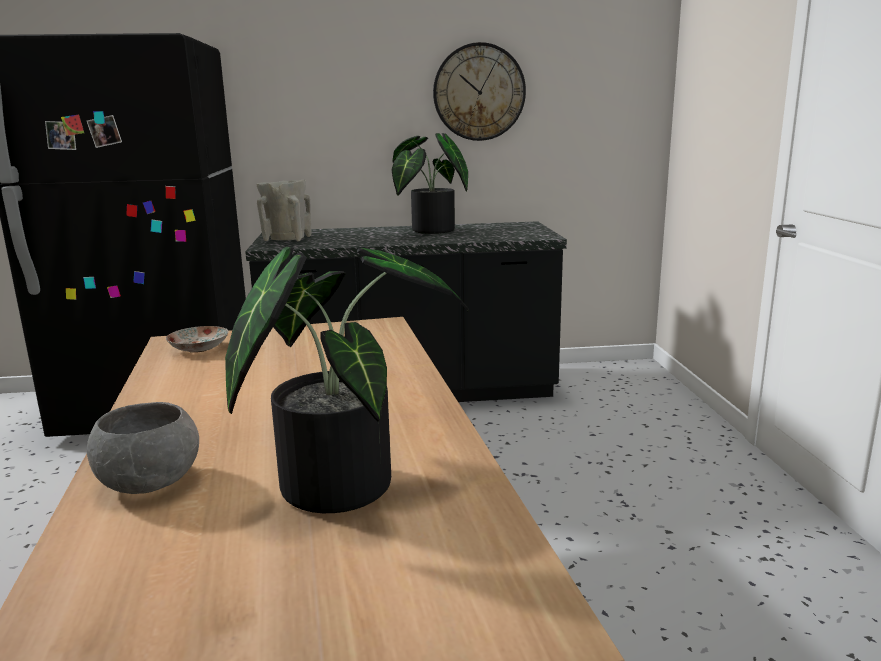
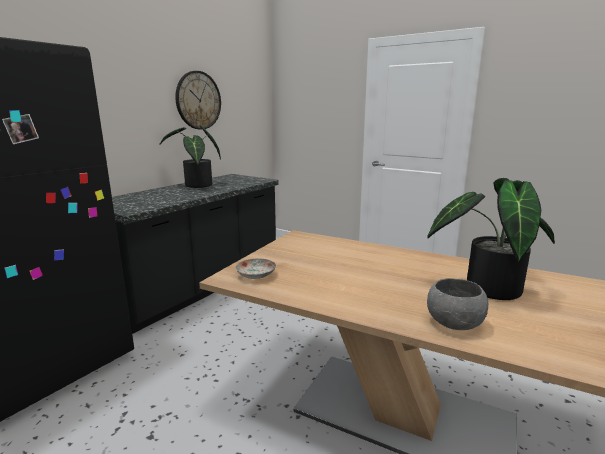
camera: 50 degrees left, 0 degrees up
(287, 239) = (126, 205): beige vase -> none

